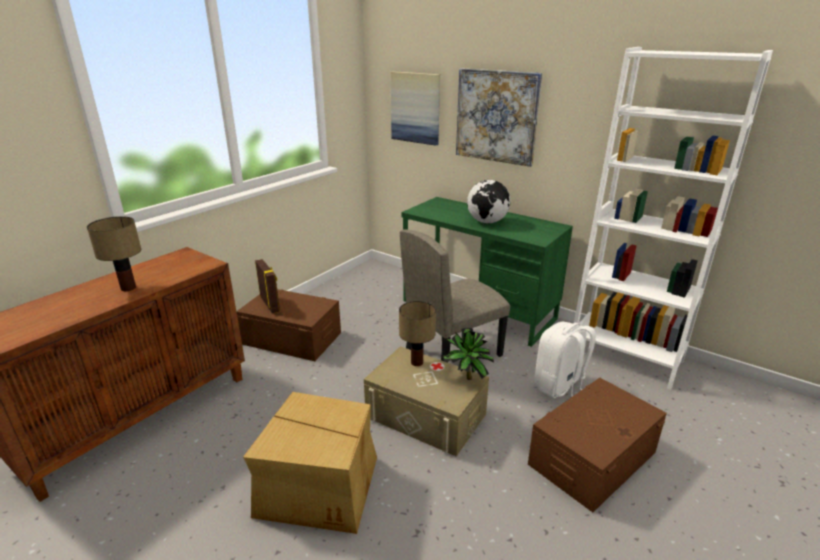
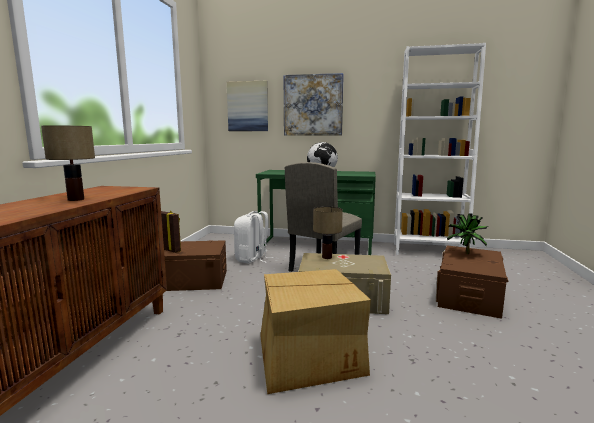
camera: 25 degrees left, 15 degrees down
(465, 379) = (370, 258): potted plant -> potted plant (465, 254)
(560, 387) = (410, 269): white backpack -> white backpack (252, 259)

